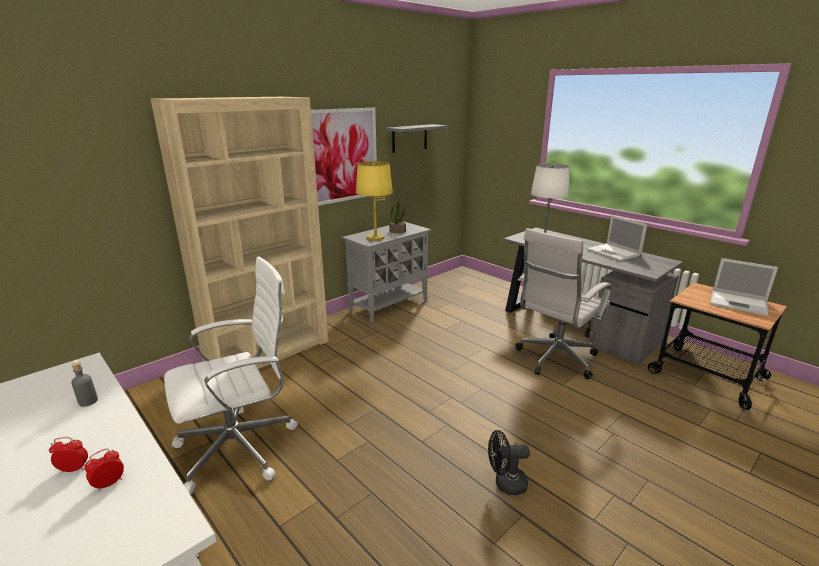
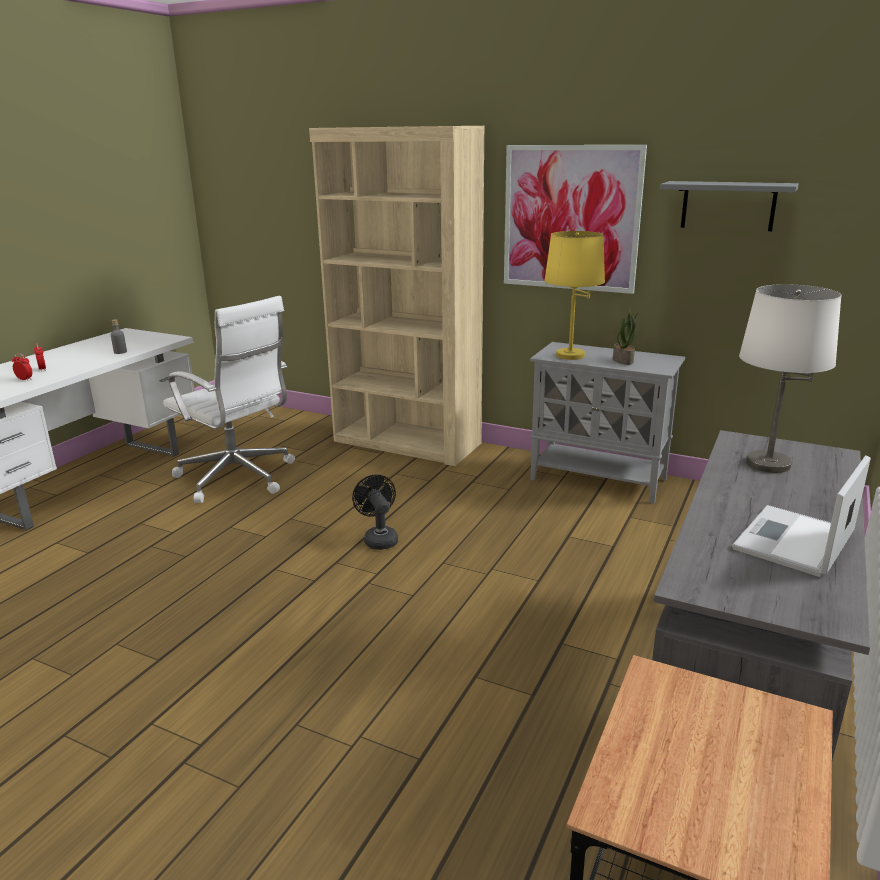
camera: 70 degrees right, 0 degrees up
(505, 484) = (210, 641): black fan -> black fan (379, 538)
(554, 360) = (556, 662): white office chair -> none
(739, 303) = (730, 789): laptop -> none

